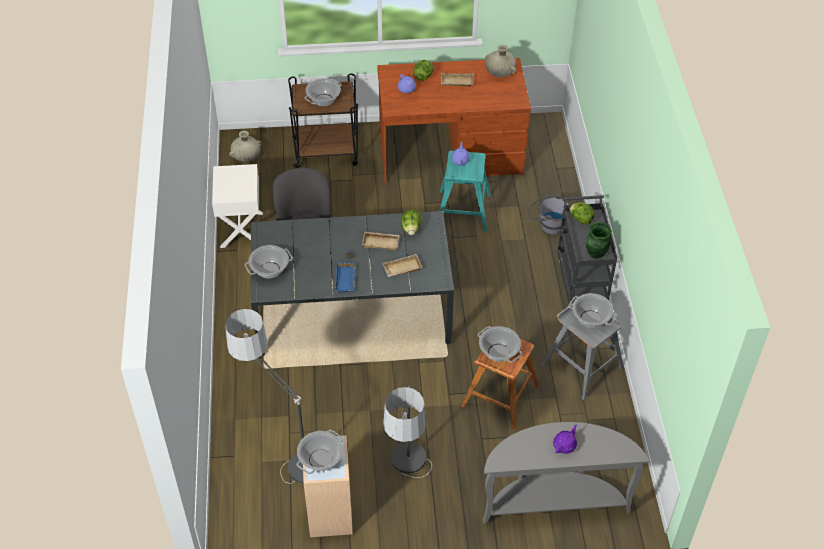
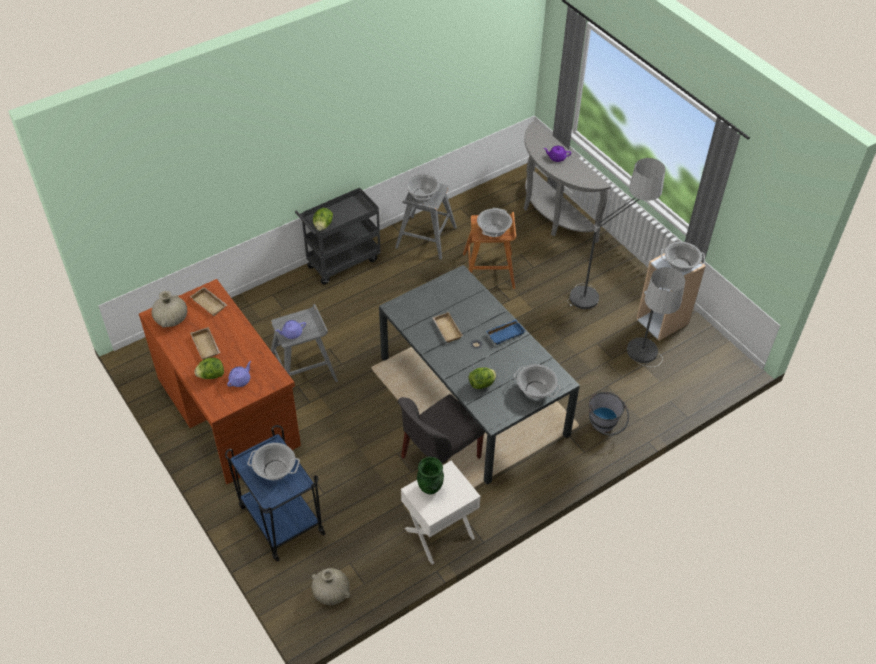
camera: 120 degrees left, 0 degrees up
(327, 151) = (281, 518): brown cart -> blue cart
(402, 269) = (466, 303): beige tray -> beige tray (210, 303)
(411, 229) = (416, 316): lettuce -> lettuce (482, 384)
(462, 212) = (304, 369): turquoise stool -> grey stool
(547, 225) = (286, 306): grey bucket -> grey bucket (604, 427)
(596, 253) = (356, 206): green vase -> green vase (430, 487)

